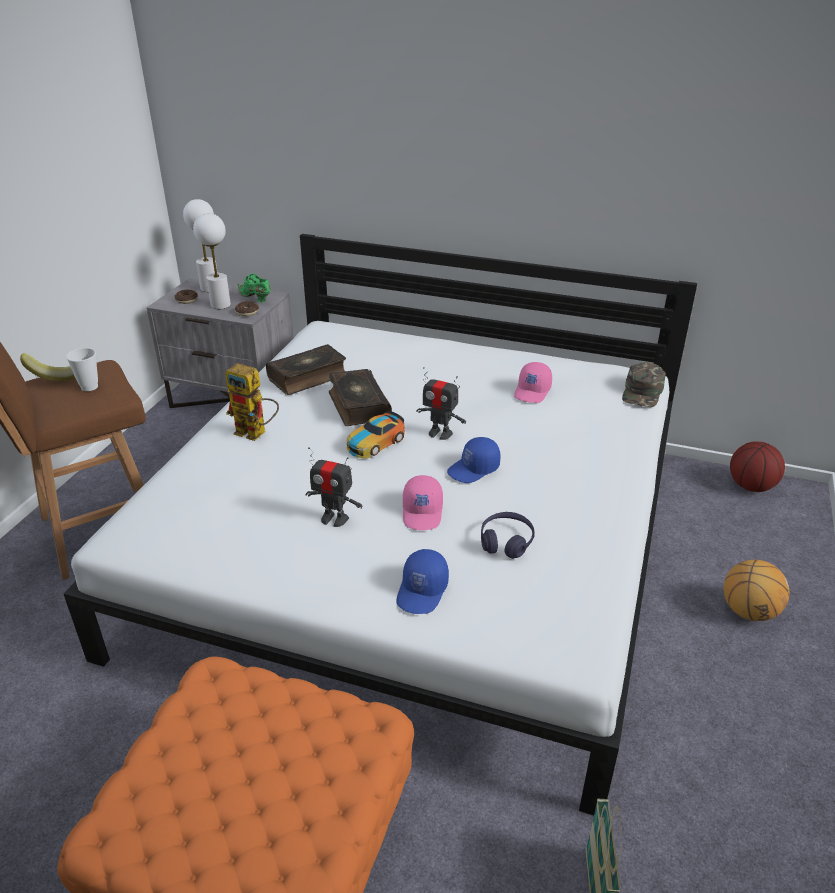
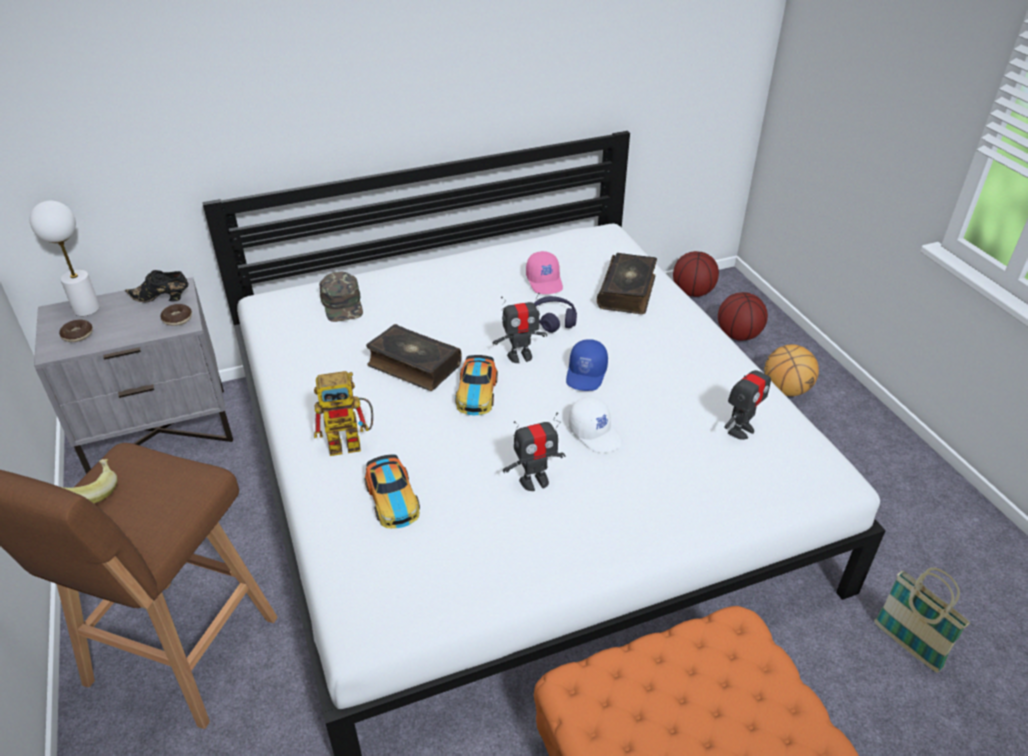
camera: 40 degrees left, 5 degrees up
(89, 387) = (152, 486): cup -> none
(220, 305) = (130, 323): white table lamp -> none
(232, 478) = (392, 499): none -> toy car
(255, 298) = (162, 299): green shoe -> black shoe
(308, 377) = (325, 361): book -> book (628, 292)
(423, 512) = (595, 433): pink cap -> white cap
(423, 591) = (680, 498): blue cap -> none
(506, 541) = (683, 421): purple headphones -> purple headphones (553, 320)
(546, 574) = (740, 430): none -> toy robot
(643, 392) = (622, 245): green cap -> green cap (343, 304)
(755, 542) = (738, 335): none -> basketball

